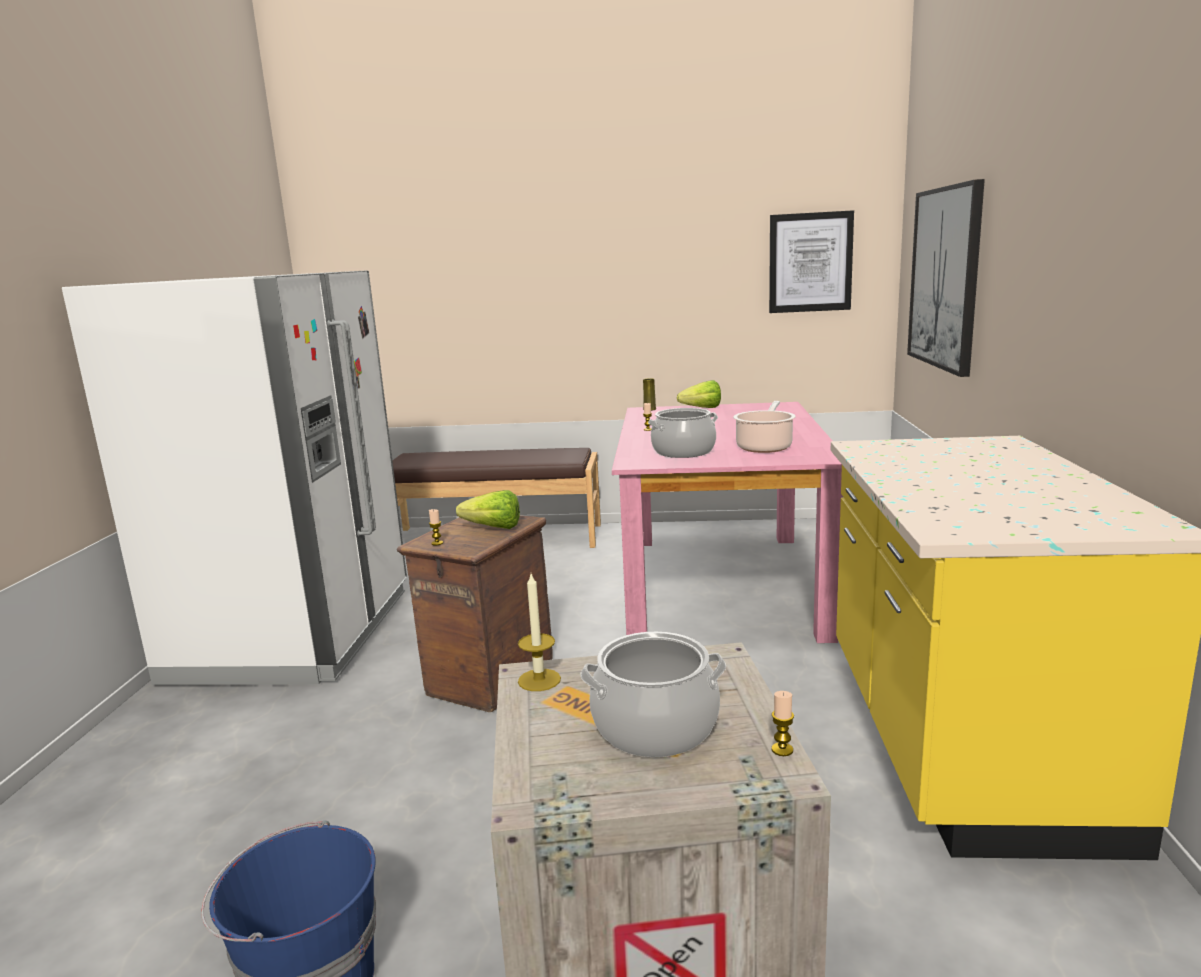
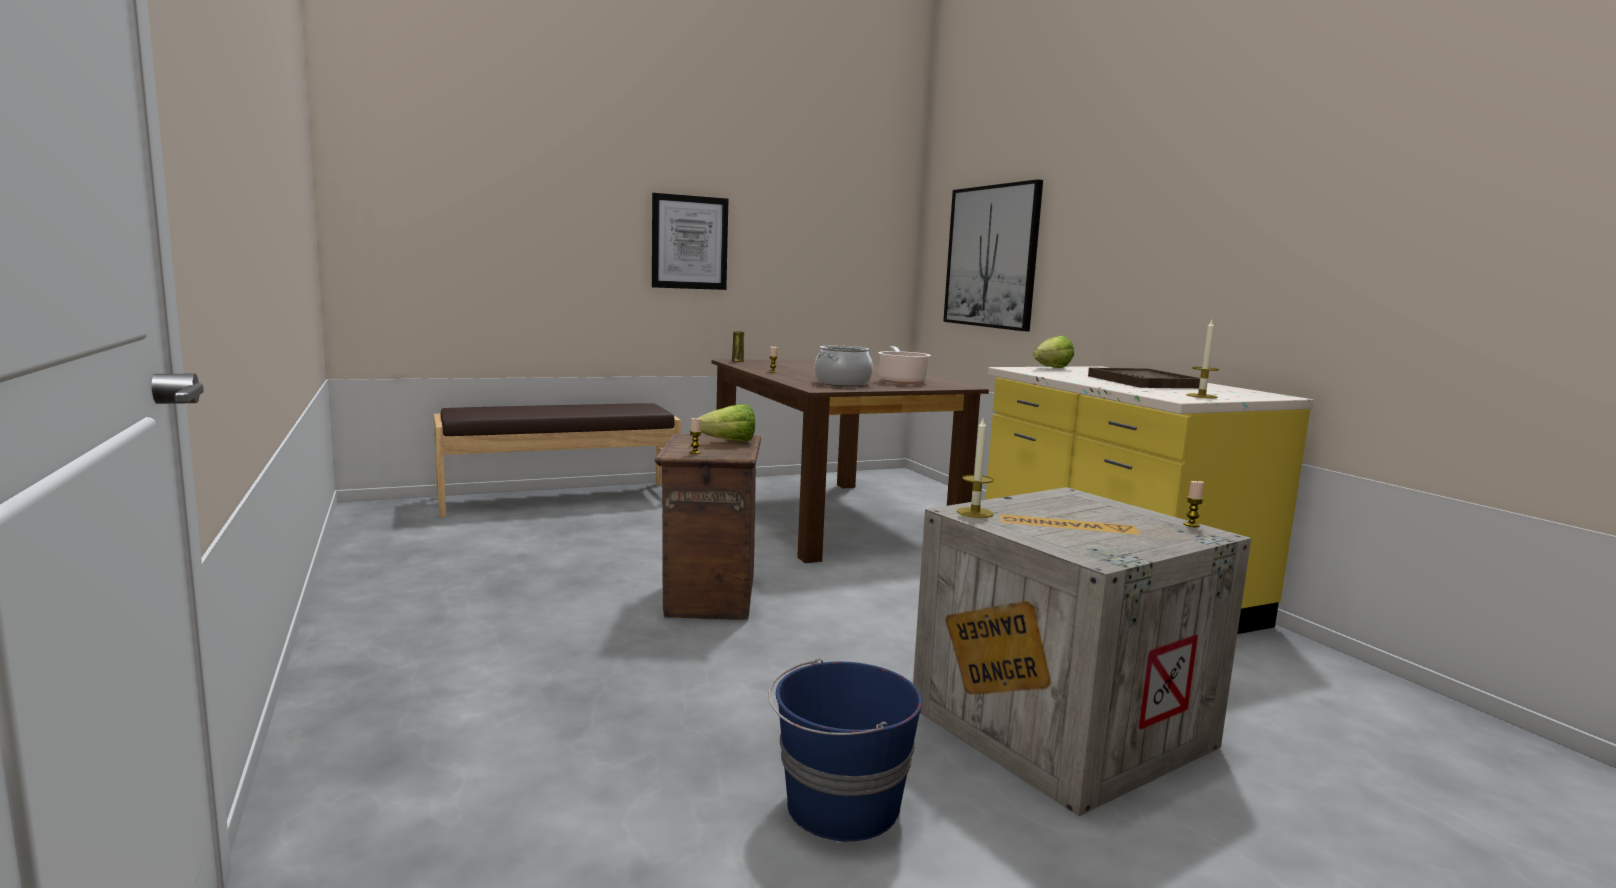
camera: 30 degrees left, 5 degrees down
(295, 634) = (434, 591): white fridge -> none
(655, 726) = (1100, 524): cooking pot -> none
(698, 409) = (783, 361): lettuce -> lettuce (1047, 368)
(722, 584) = (832, 517): pink dining table -> brown dining table
(810, 262) = (855, 240): picture -> picture (689, 242)
(991, 481) = (1144, 382): none -> brown tray
(1001, 524) = (1201, 396): none -> candle

